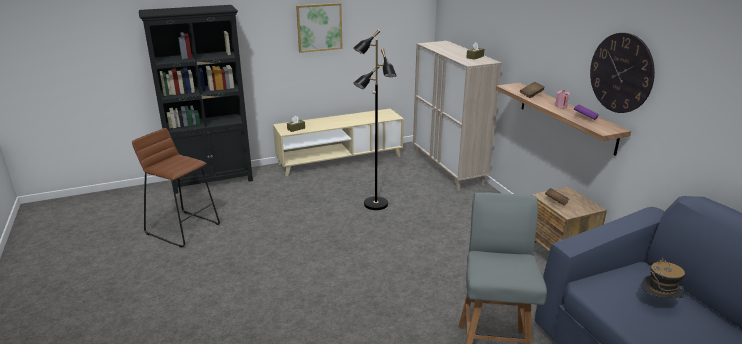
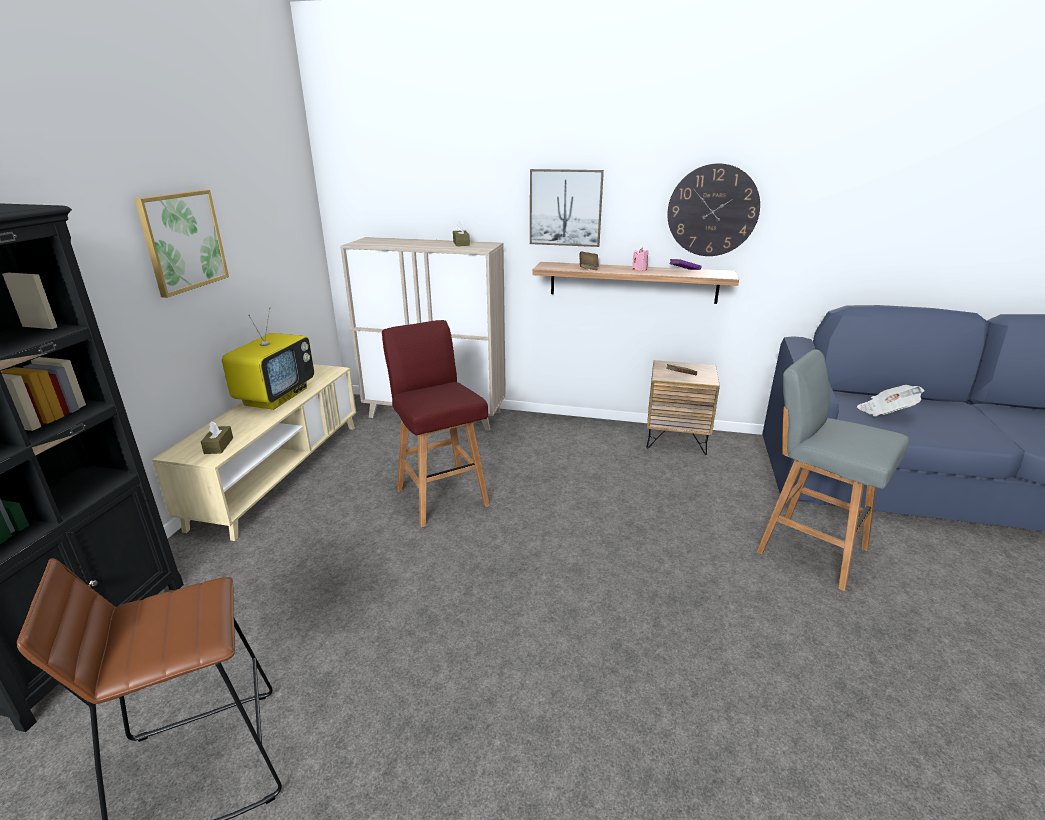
camera: 55 degrees left, 0 degrees up
(349, 118) = (276, 396): none -> television
(375, 204) = (441, 496): black floor lamp -> red stool
(536, 46) = (565, 208): none -> picture
(658, 304) = (885, 412): hat -> newspaper

